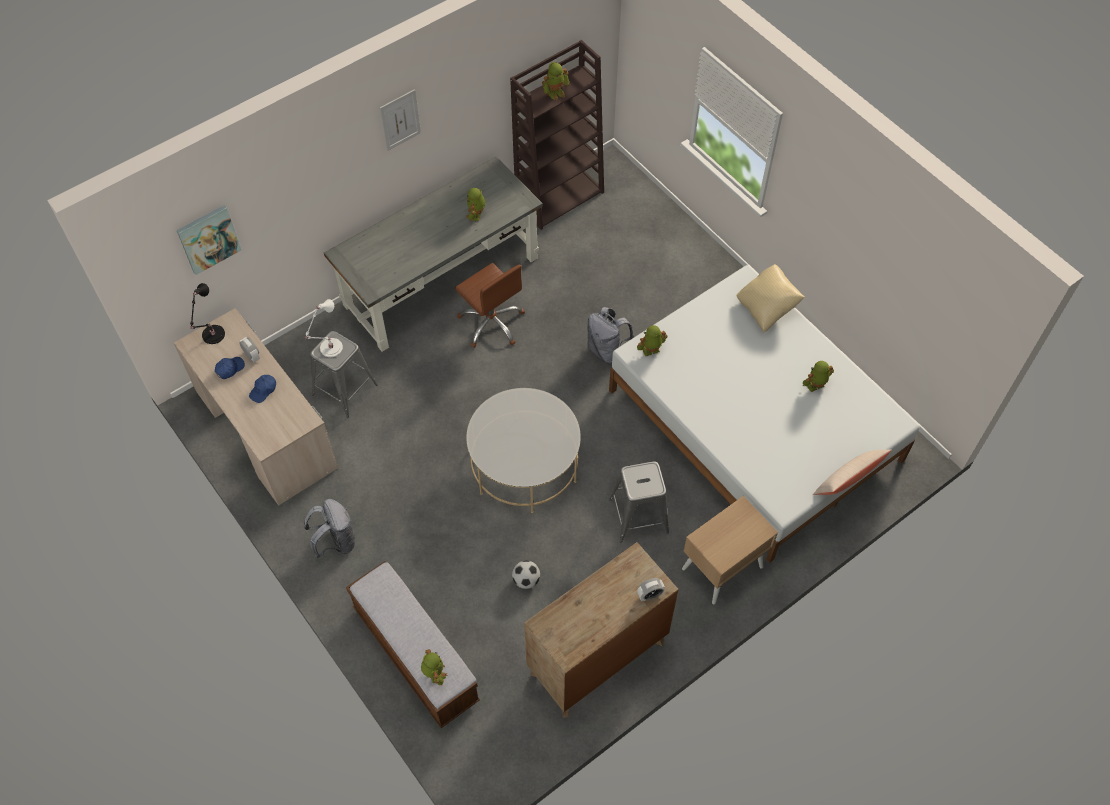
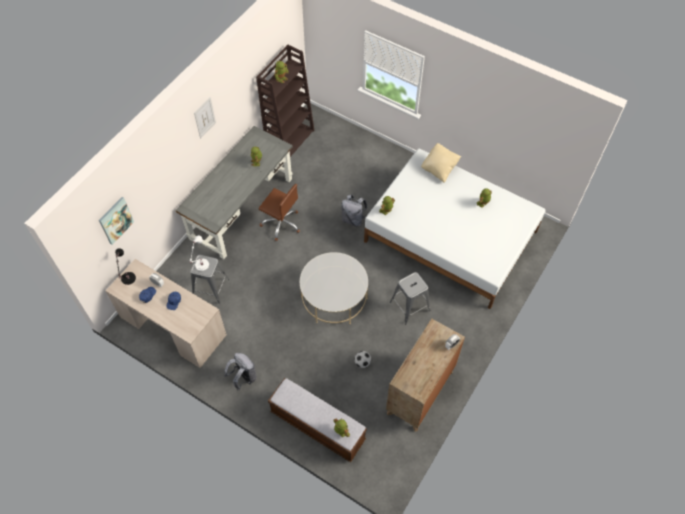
camera: 20 degrees left, 0 degrees up
(722, 568) = (466, 320): beige nightstand -> none
(848, 480) = (521, 249): beige pillow -> none

